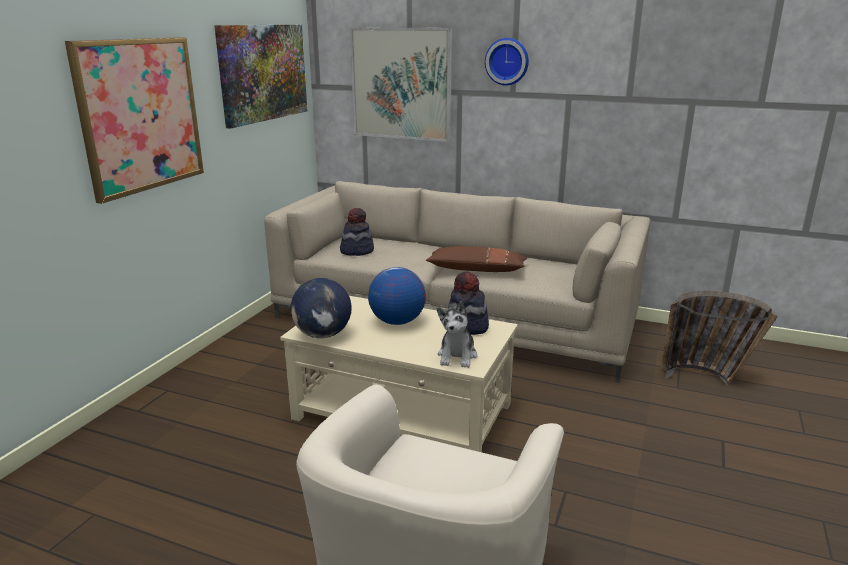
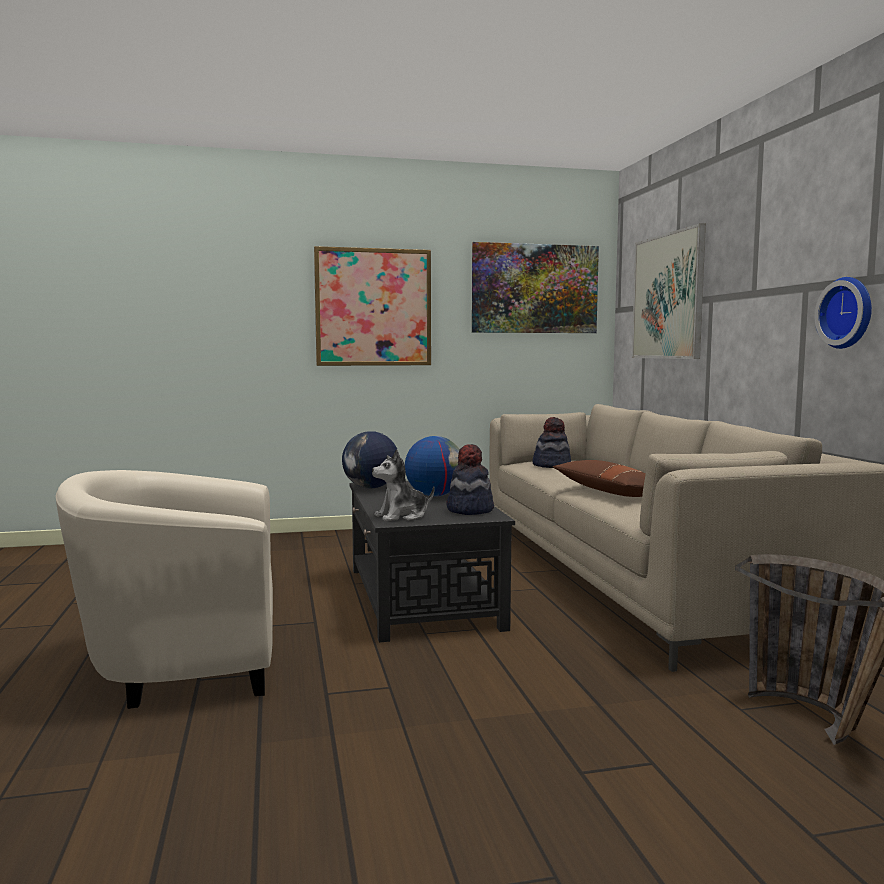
camera: 55 degrees right, 15 degrees down
(403, 412) = (421, 597): beige coffee table -> black coffee table
(507, 61) = (747, 252): wall clock -> wall clock (848, 313)

